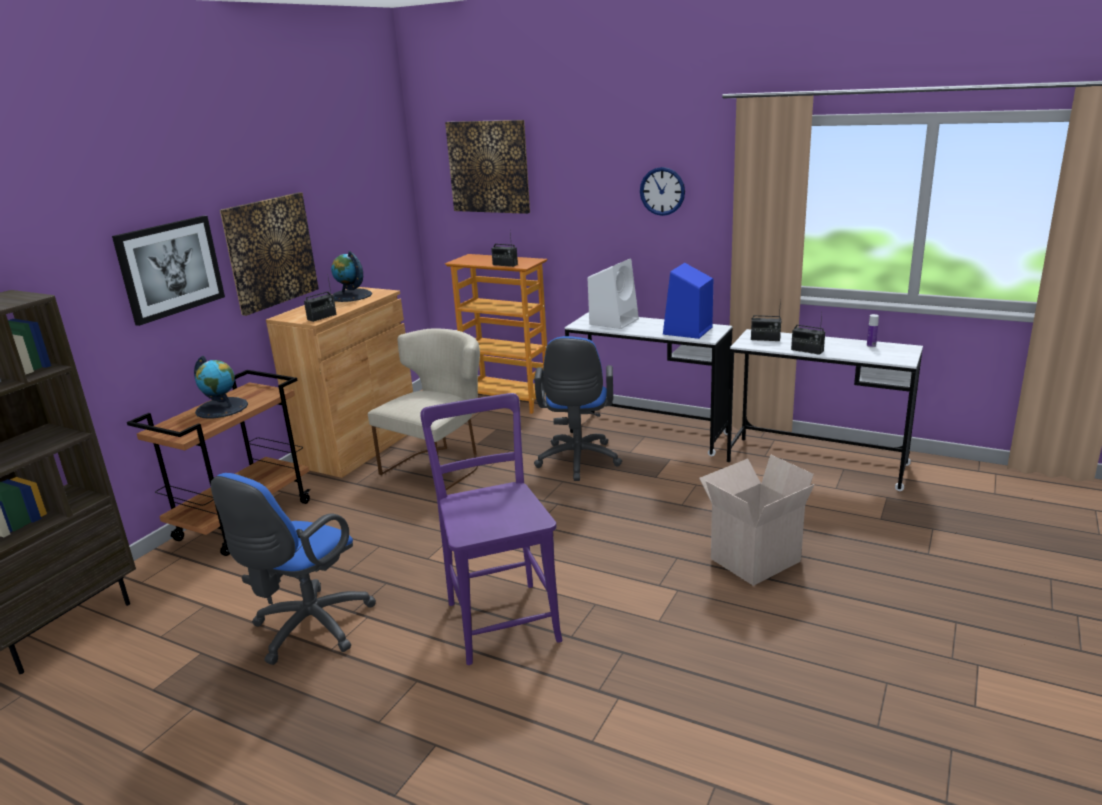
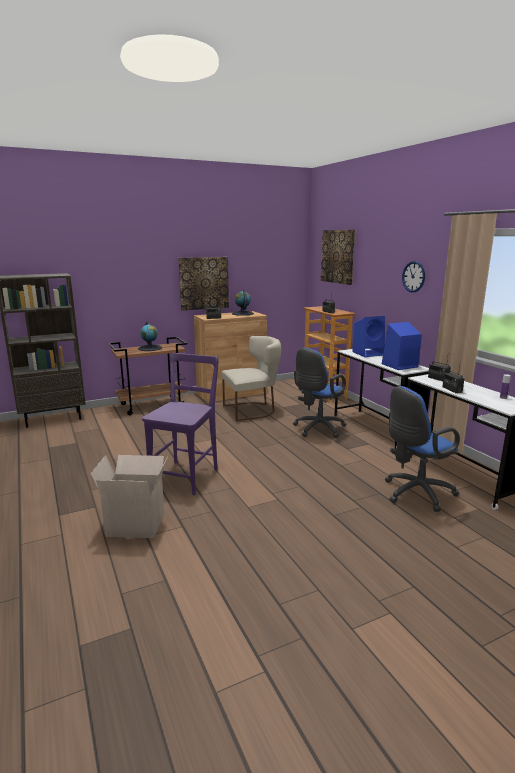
camera: 35 degrees right, 5 degrees down
(170, 268) = (146, 280): picture -> none
(308, 630) = (116, 449): blue office chair -> blue office chair (415, 494)
(614, 321) = (368, 353): white speaker -> blue speaker
(754, 558) = (340, 503): cardboard box -> cardboard box (137, 524)

